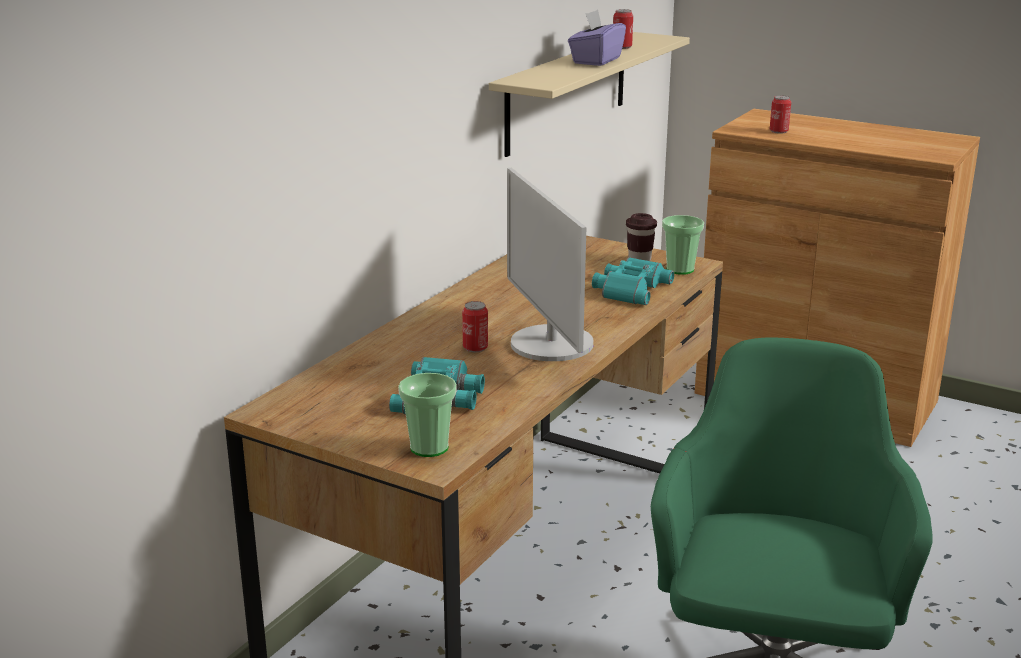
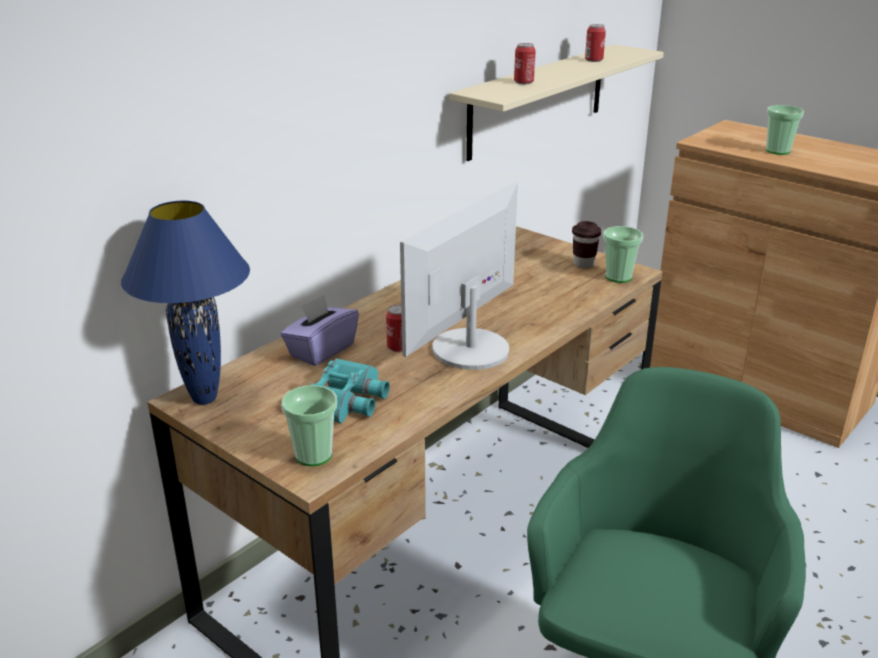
camera: 10 degrees right, 5 degrees up
(286, 408) = (204, 398): none -> blue table lamp
(550, 344) = (469, 349): monitor -> monitor turned 45 degrees clockwise
(596, 61) = (561, 73): purple tissue box -> purple tissue box (321, 350)
(629, 288) = (564, 294): turquoise binoculars -> none
(778, 131) = (740, 145): can -> can (523, 82)
(818, 135) = (777, 151): none -> cup

